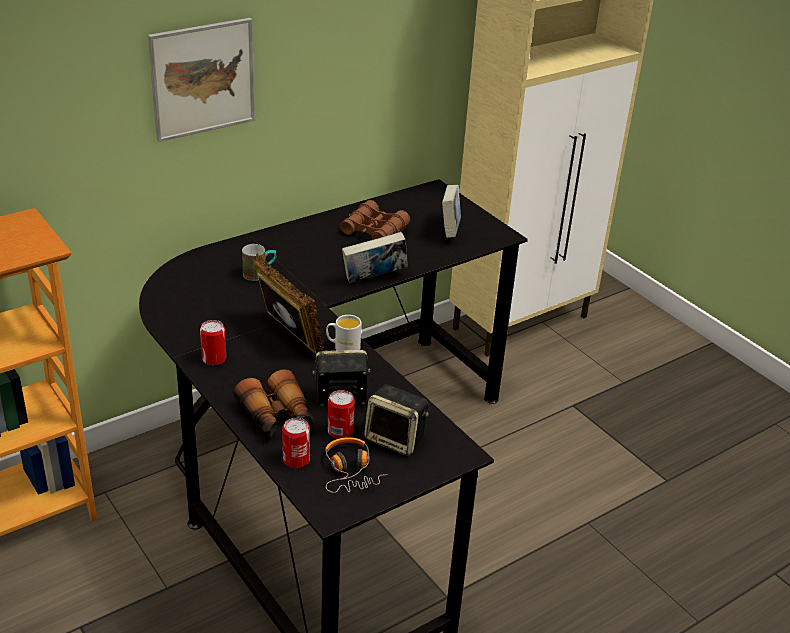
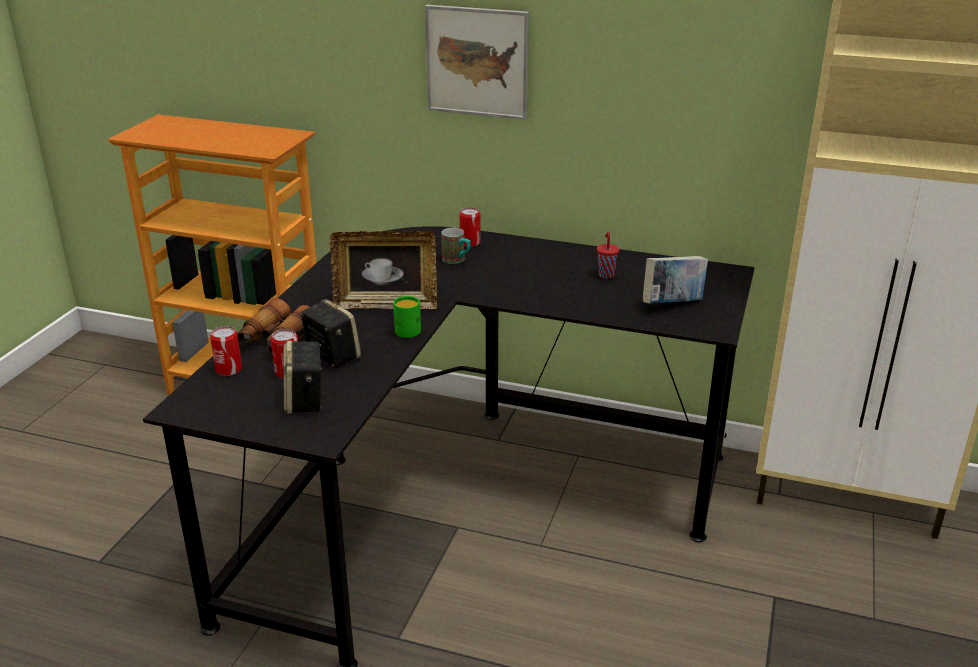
camera: 55 degrees right, 5 degrees down
(214, 358) = (318, 290): can -> can (470, 243)
(288, 338) = (386, 304): picture frame -> picture frame turned 75 degrees clockwise
(342, 347) = (406, 329): white mug -> green mug
(350, 471) = (239, 397): headphones -> none
(374, 231) = (606, 275): brown binoculars -> red cup
(374, 279) = (529, 303): book -> none

